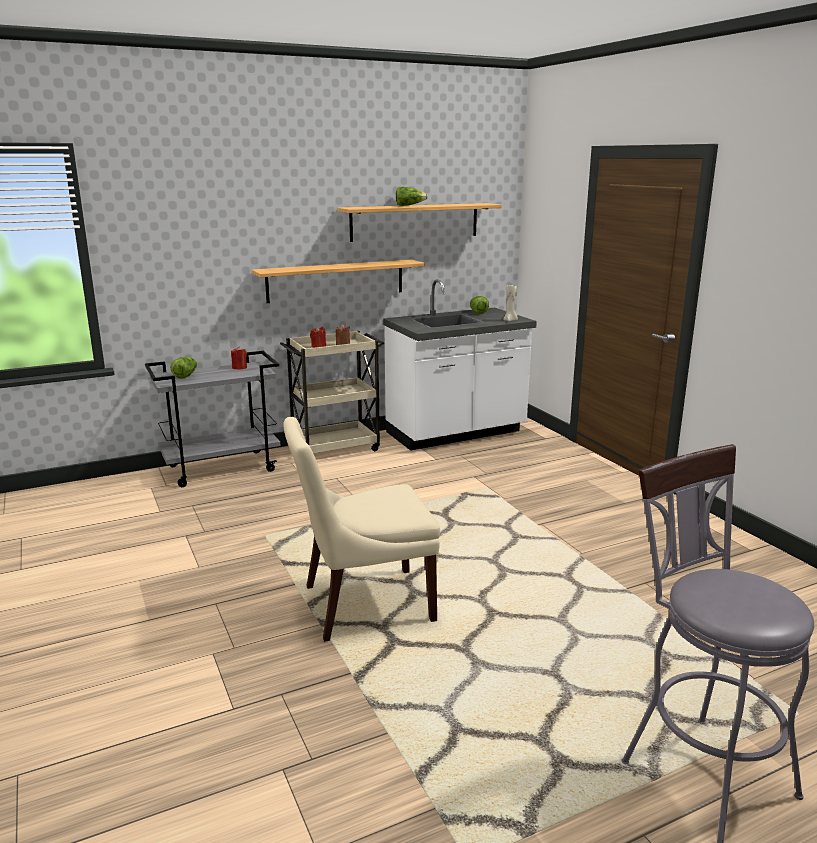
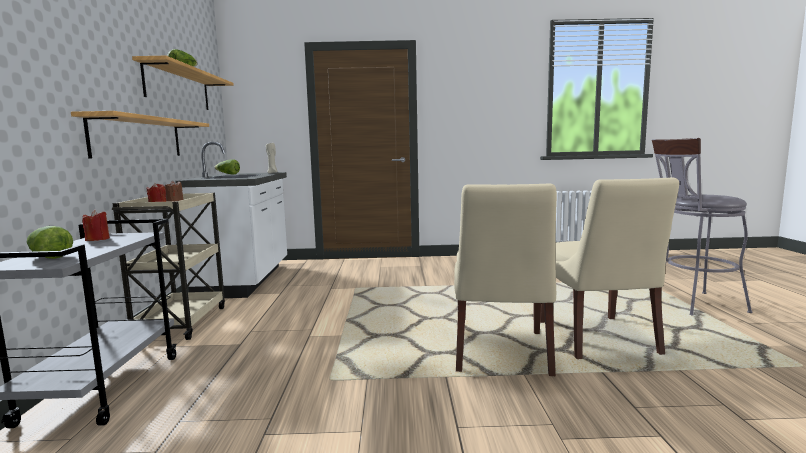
camera: 65 degrees left, 10 degrees down
(448, 667) = (598, 339): none -> beige chair

